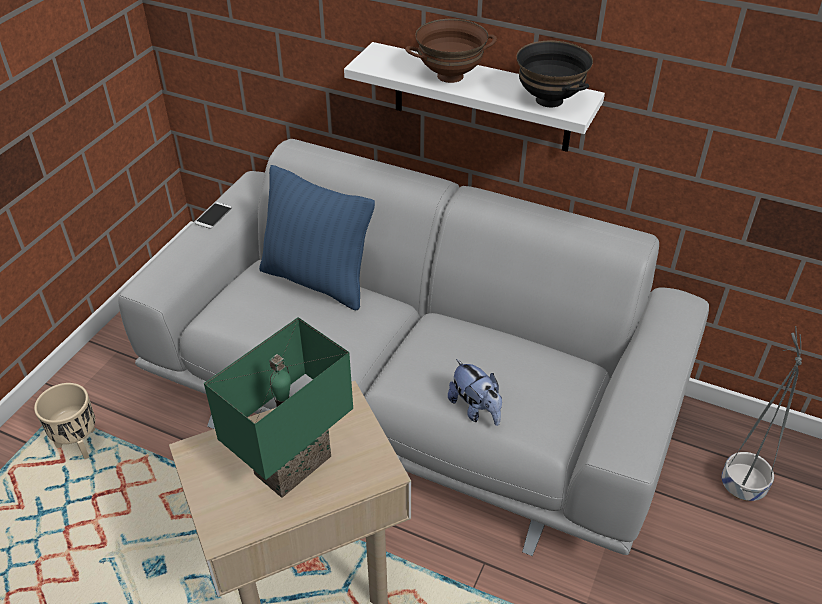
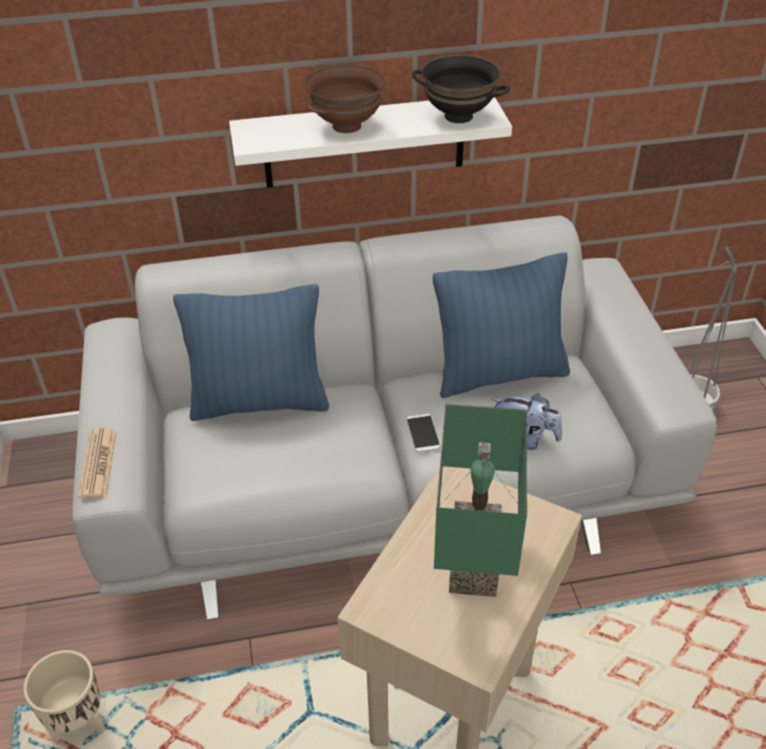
camera: 35 degrees left, 0 degrees up
(162, 266) = (98, 464): none -> newspaper
(214, 216) = (101, 386): phone -> phone (423, 433)
(514, 350) = (499, 374): none -> blue pillow

